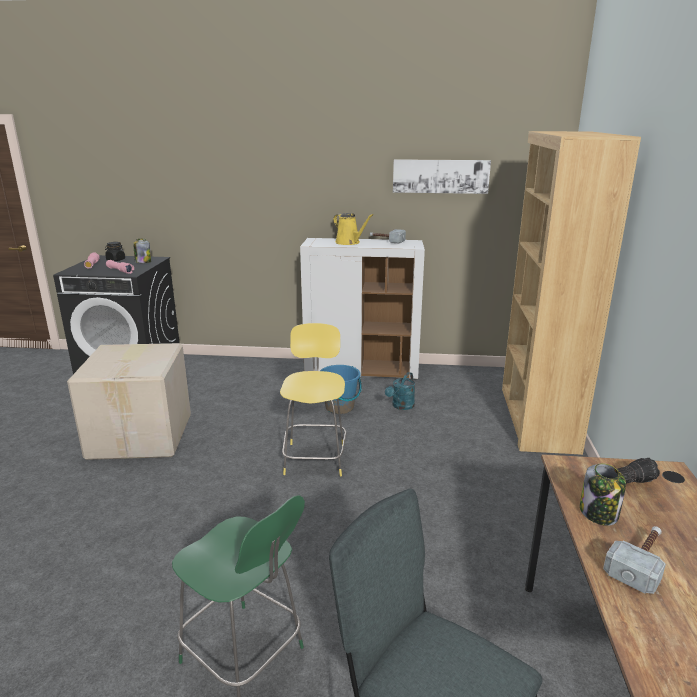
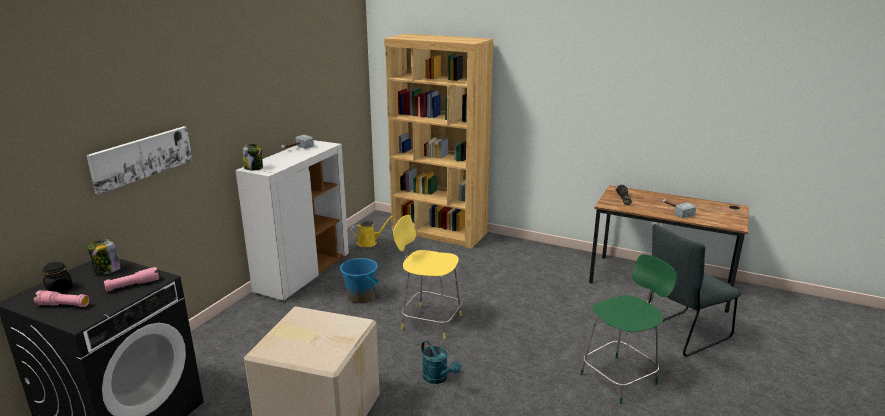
camera: 70 degrees left, 0 degrees up
(349, 242) = (284, 159): yellow watering can -> yellow watering can (369, 242)
(401, 406) = (382, 271): turquoise watering can -> turquoise watering can (438, 378)
(440, 176) = (310, 82): picture -> picture (142, 157)
(599, 513) = (644, 209): jar -> jar (254, 168)

